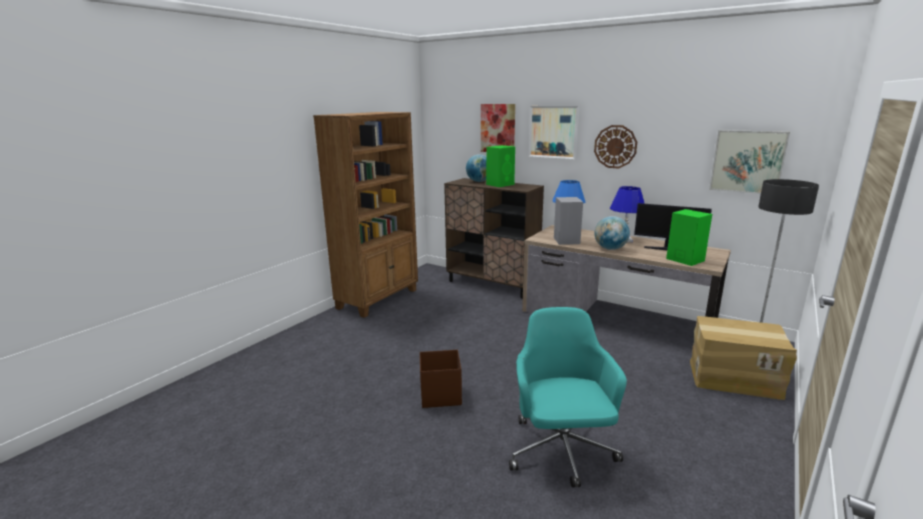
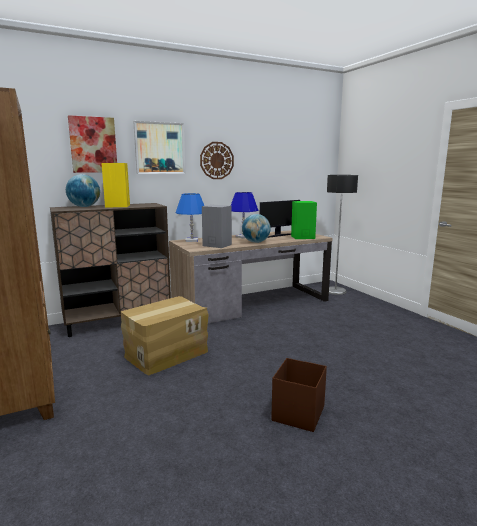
camera: 60 degrees left, 5 degrees down
(500, 184) = (118, 206): green speaker -> yellow speaker
(561, 451) = (414, 383): turquoise office chair -> none
(734, 378) = (356, 304): cardboard box -> cardboard box (166, 354)
(747, 161) = (299, 167): picture -> none

